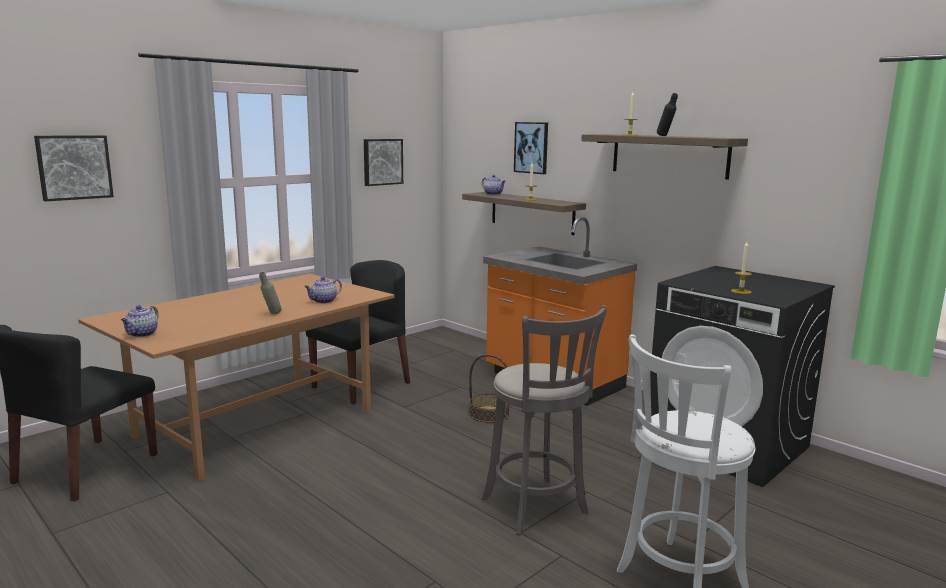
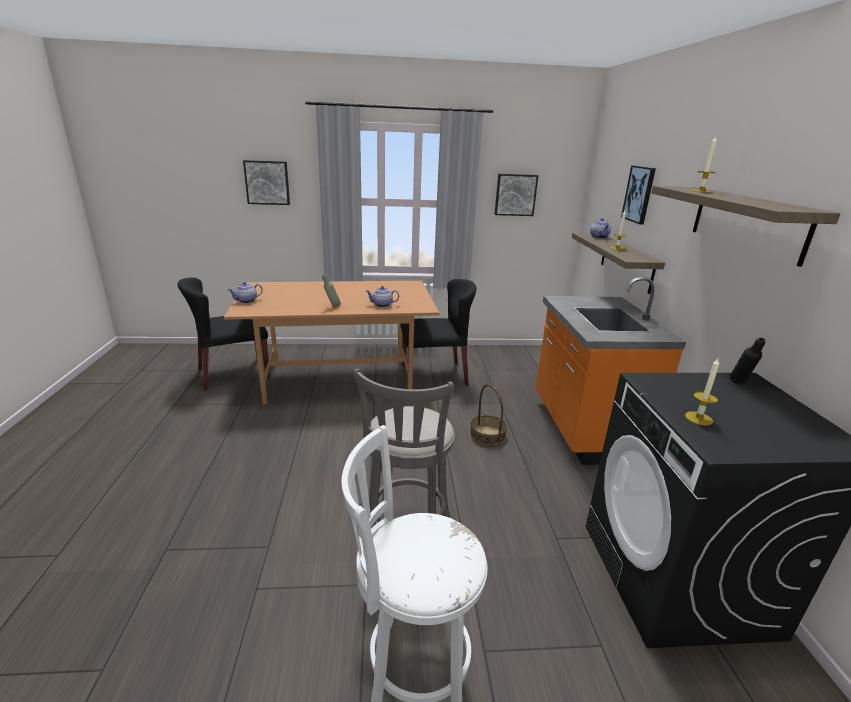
camera: 40 degrees right, 10 degrees up
(665, 136) = (728, 197): black bottle -> black bottle (739, 385)

